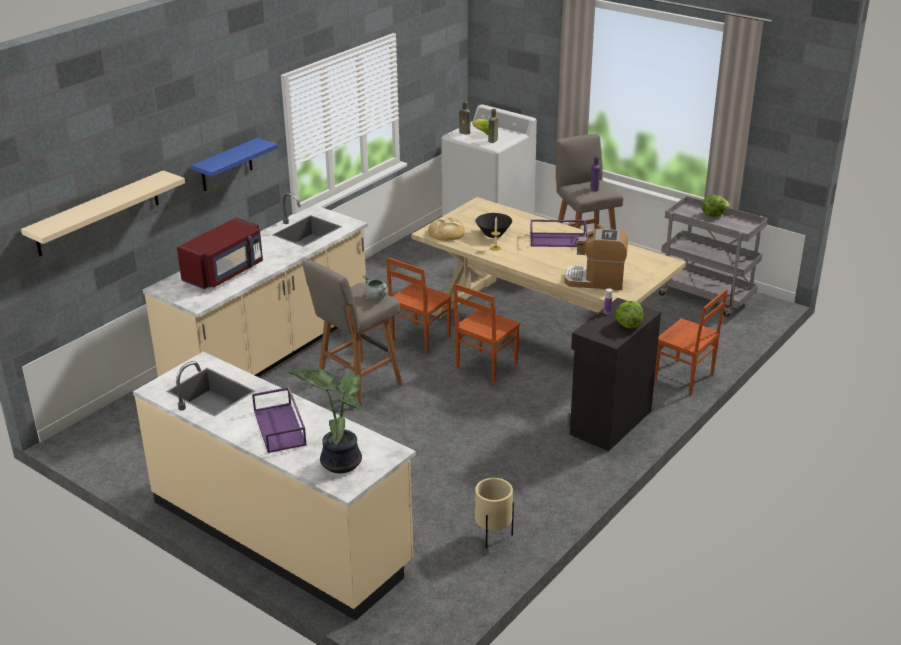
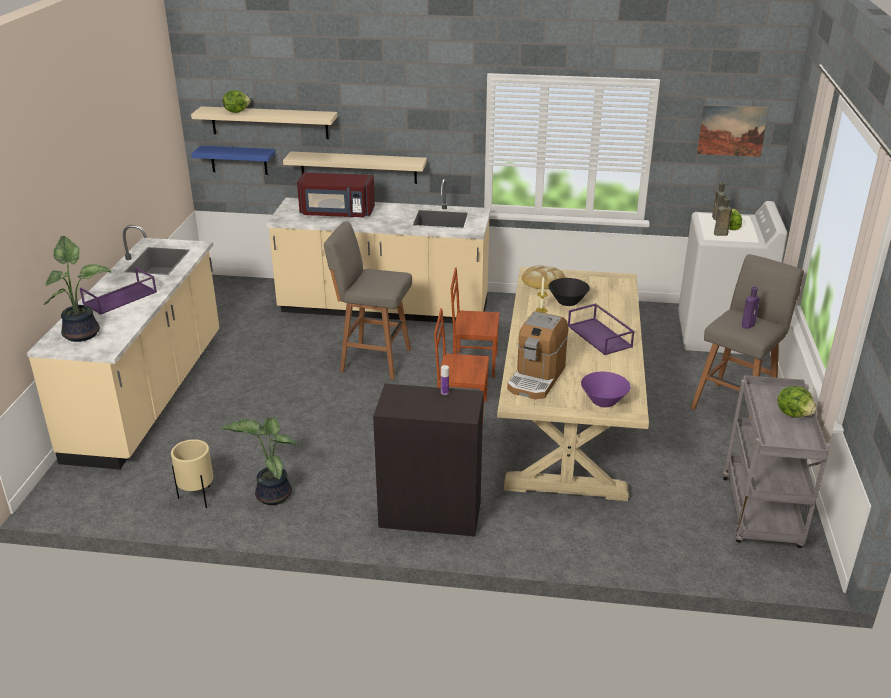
camera: 60 degrees right, 0 degrees up
(188, 222) = (358, 167): none -> beige shelf
(226, 165) = (407, 134): blue shelf -> blue shelf (239, 160)
(376, 297) = (386, 285): grey cooking pot -> none
(439, 58) = (732, 130): none -> picture
(522, 493) = (272, 494): none -> potted plant
(595, 280) = (536, 378): coffee machine -> coffee machine turned 135 degrees counterclockwise
(628, 325) = (428, 411): lettuce -> lettuce (236, 111)
(647, 267) = (603, 401): none -> purple bowl
(684, 378) = (563, 543): brown chair -> none

